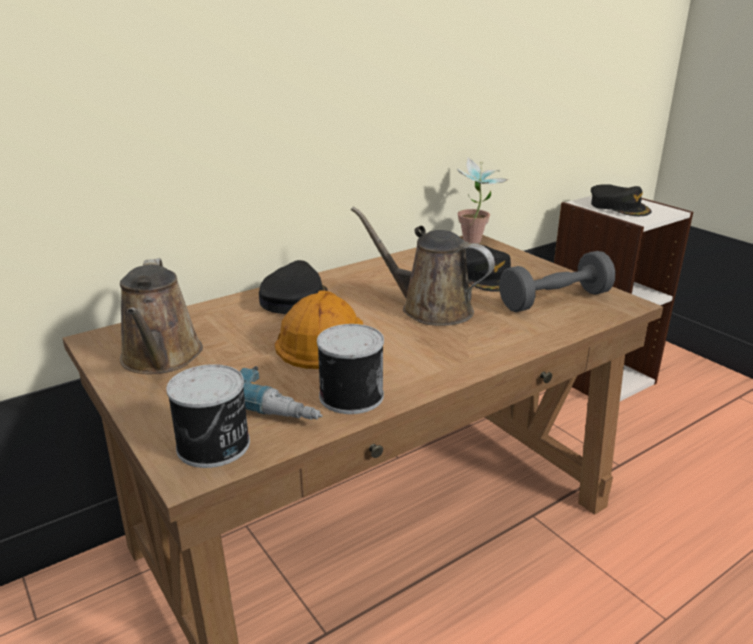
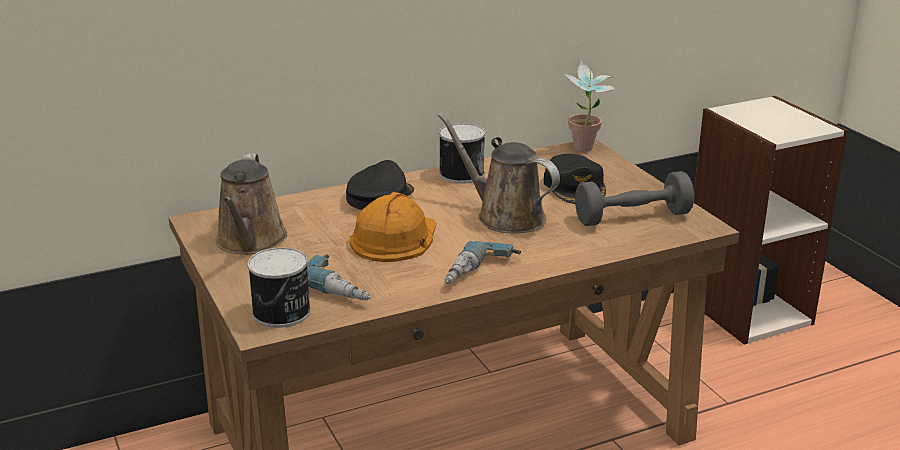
camera: 10 degrees right, 0 degrees up
(349, 395) = (402, 285): can -> can (460, 174)
(433, 373) = (481, 274): none -> power drill
(619, 207) = (765, 118): black cap -> none

